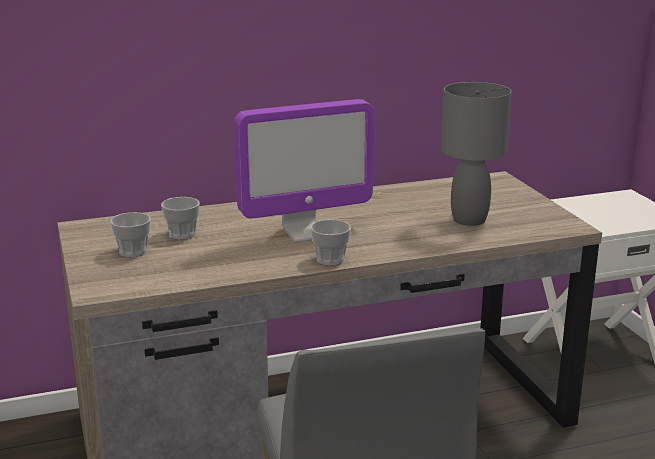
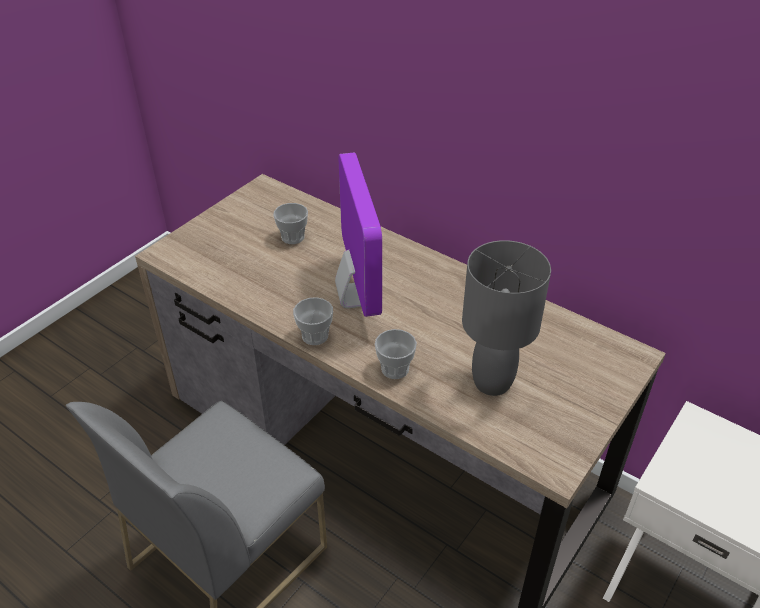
camera: 55 degrees right, 20 degrees up
(133, 252) = (241, 232): cup -> cup (395, 369)
(305, 233) = (357, 295): monitor -> monitor turned 135 degrees counterclockwise

